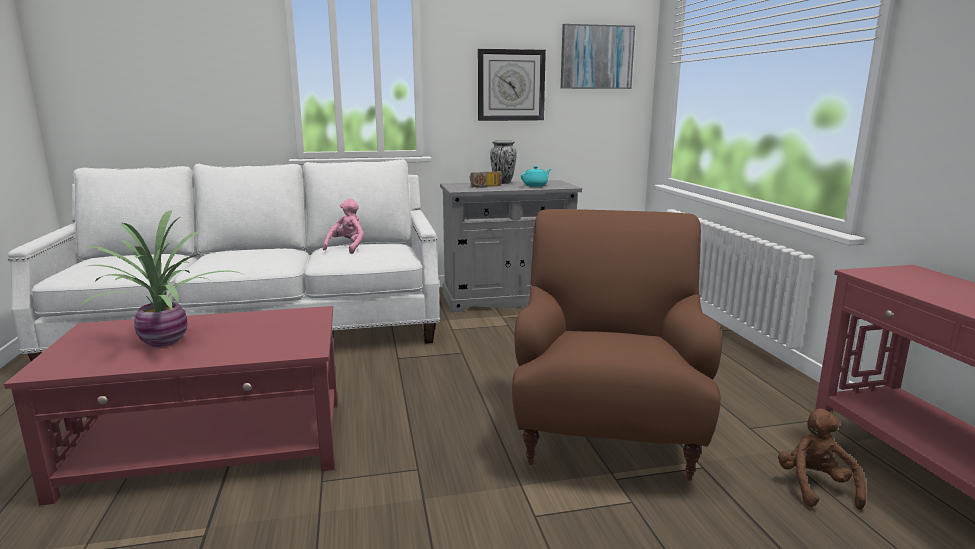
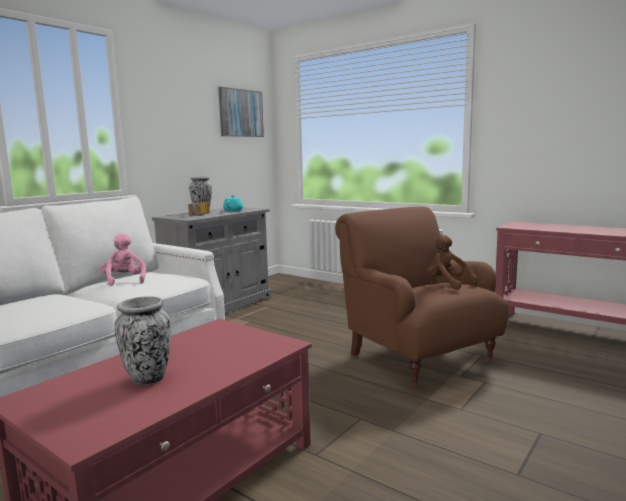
camera: 40 degrees left, 5 degrees down
(167, 341) = (148, 378): potted plant -> vase
(511, 85) = (188, 133): wall clock -> none
(815, 487) = (530, 345): brown plush toy -> brown plush toy (447, 284)

